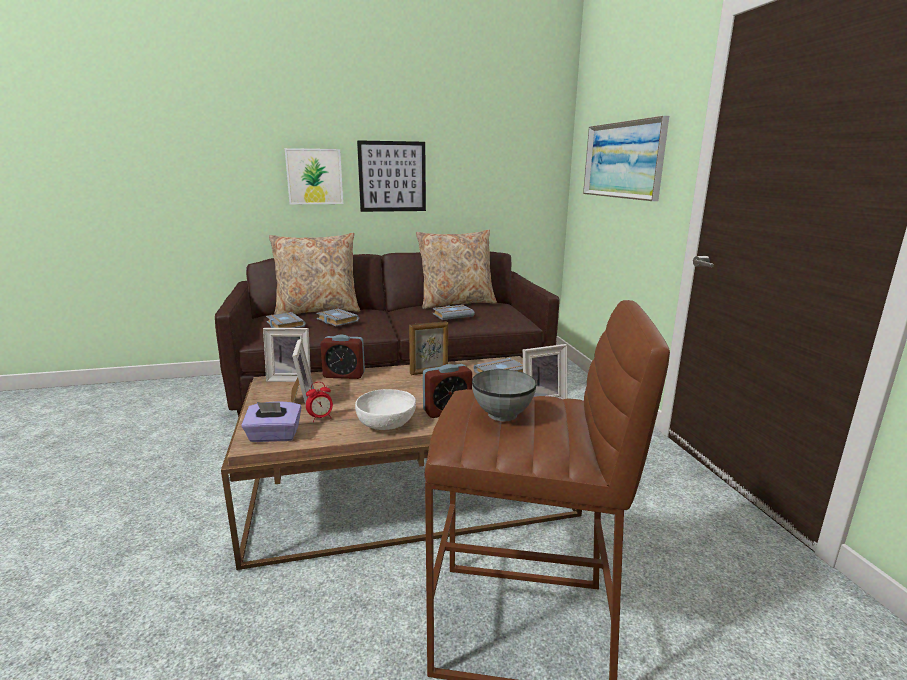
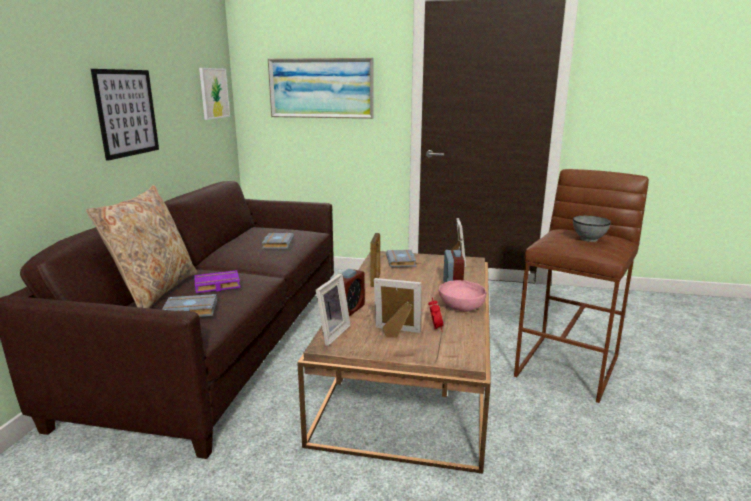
camera: 65 degrees left, 0 degrees up
(274, 436) = (458, 349): purple tissue box -> none
(314, 176) = (54, 120): picture -> picture (214, 93)
(336, 320) = (216, 286): grey book -> purple book
(386, 423) = (461, 307): white bowl -> pink bowl
(456, 303) = (238, 237): beige pillow -> none

